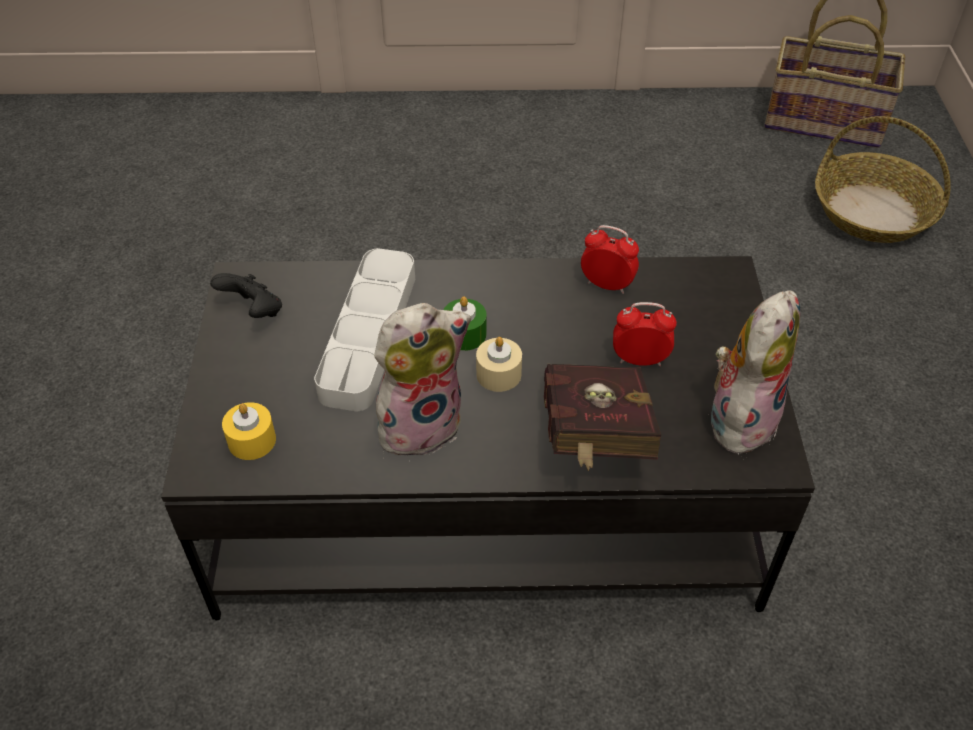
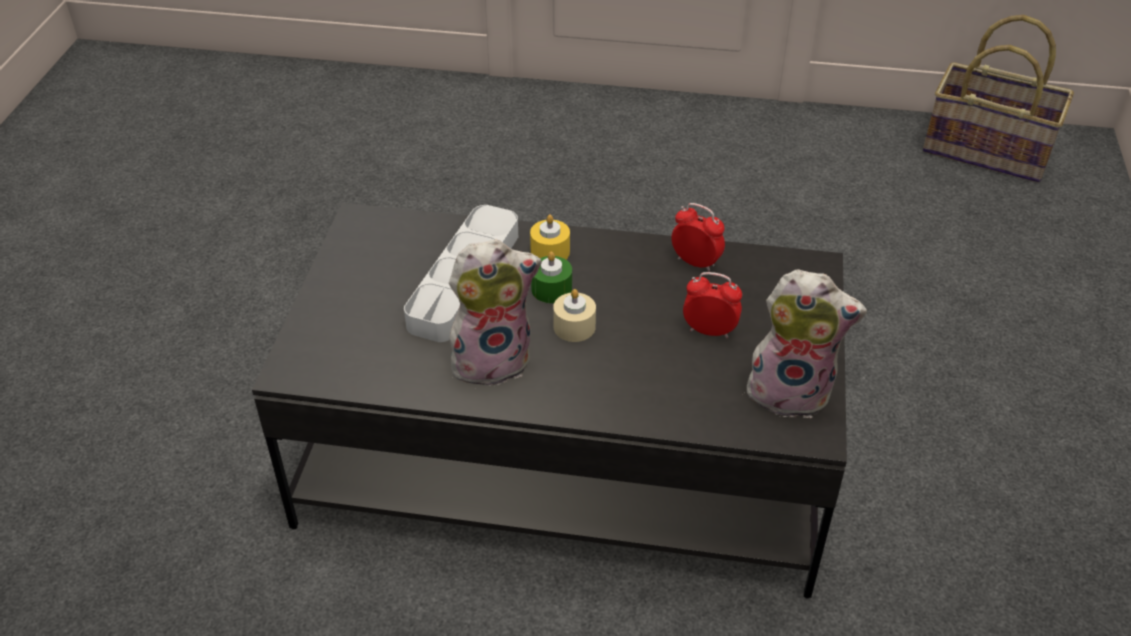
camera: 10 degrees right, 5 degrees down
(252, 440) = (340, 354): yellow candle -> yellow candle (550, 252)
(254, 311) = (366, 248): black game controller -> none
(593, 440) = (647, 393): red book -> none
(740, 417) = (791, 391): plush toy -> plush toy turned 60 degrees clockwise
(873, 212) = (1017, 243): basket -> none

